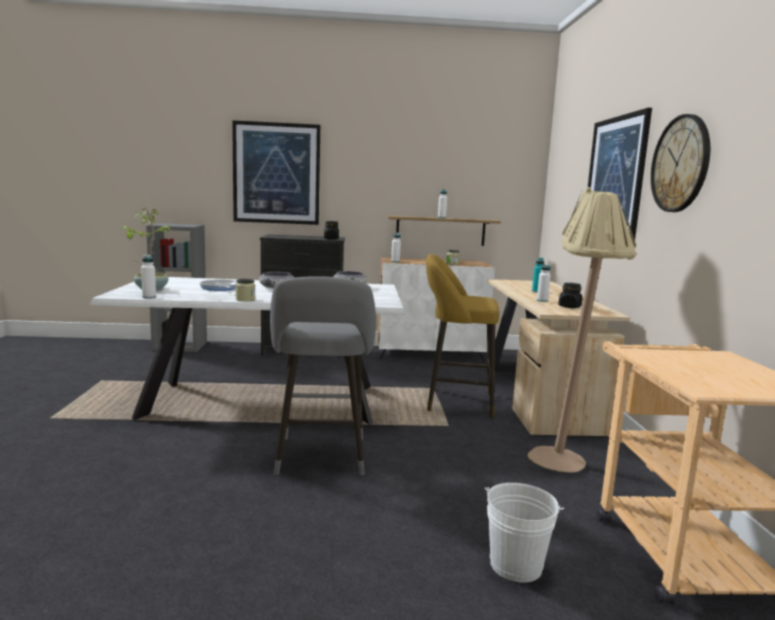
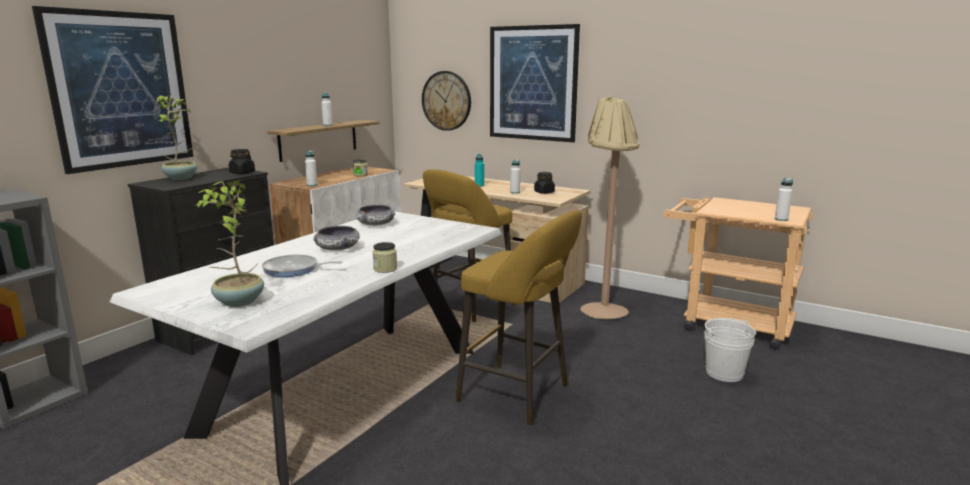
camera: 55 degrees left, 5 degrees up
(149, 297) = (298, 308): white bottle -> white bottle (781, 219)
(296, 236) = (182, 178): none -> potted plant
(321, 458) = (519, 395): grey stool -> yellow stool
(680, 164) = (627, 72): wall clock -> wall clock (446, 101)

